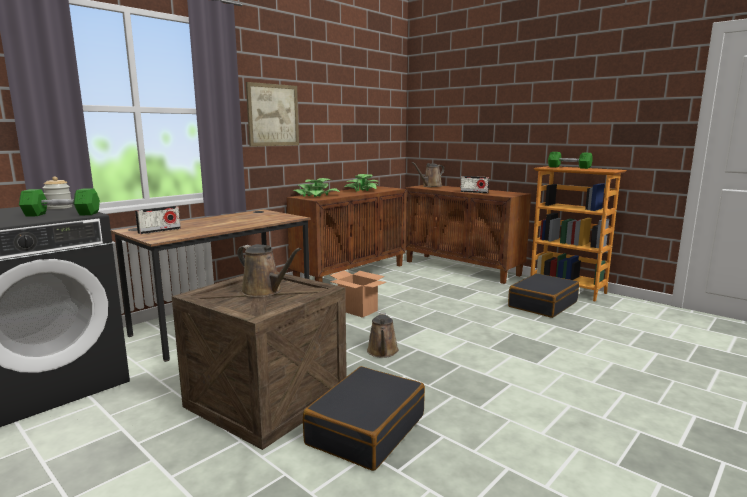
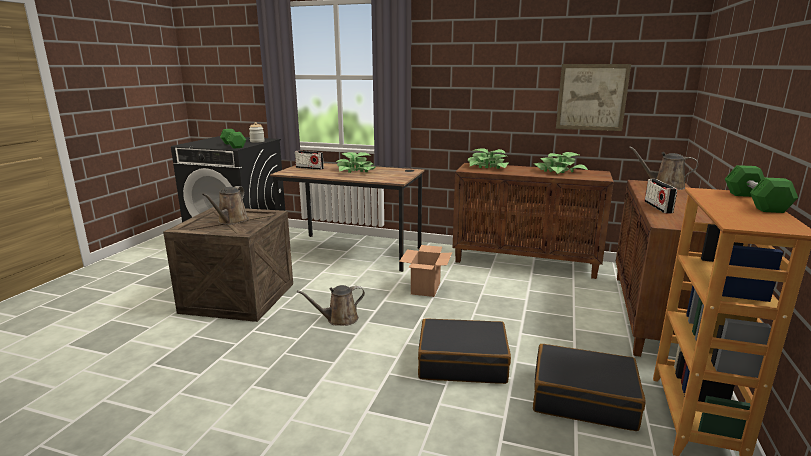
camera: 65 degrees right, 5 degrees up
(219, 221) = (355, 171): none -> potted plant
(273, 115) = (460, 80): picture -> picture (591, 97)
(365, 429) = (205, 341): black suitcase -> black suitcase (462, 362)

